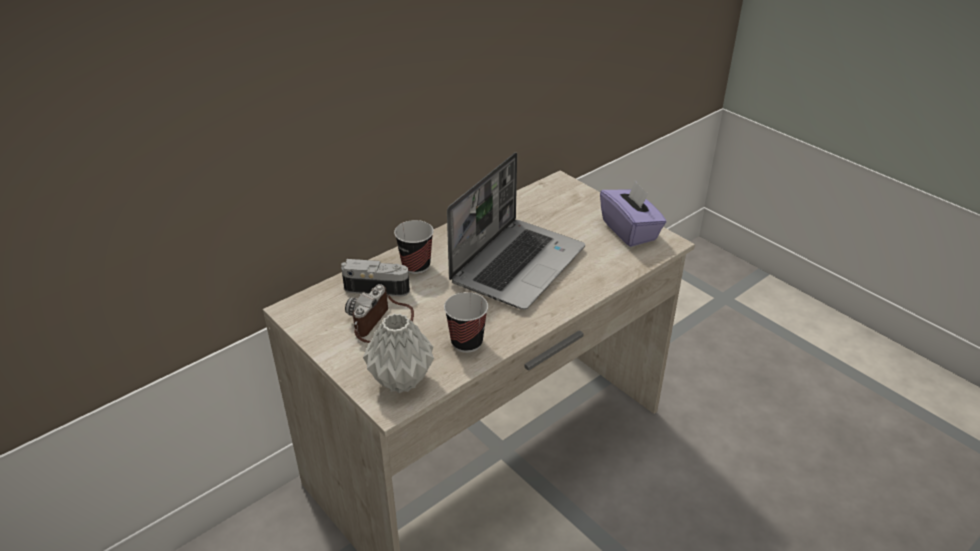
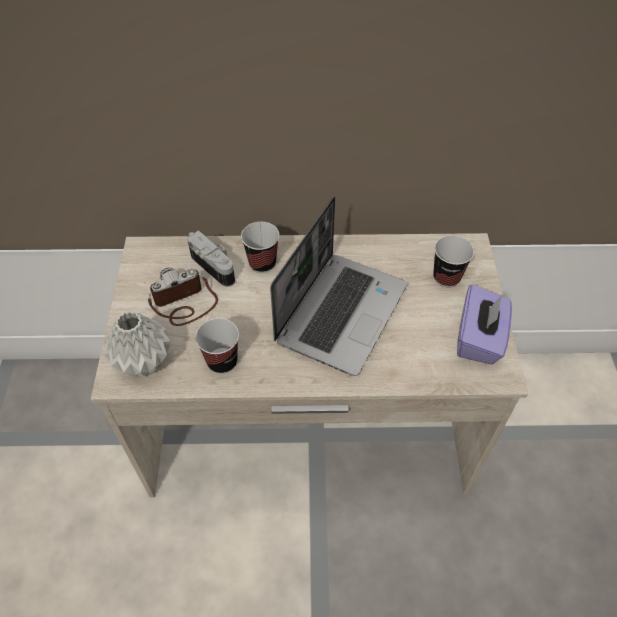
camera: 40 degrees right, 15 degrees up
(517, 264) = (341, 312): laptop -> laptop turned 45 degrees counterclockwise
(565, 207) = (446, 277): none -> cup

